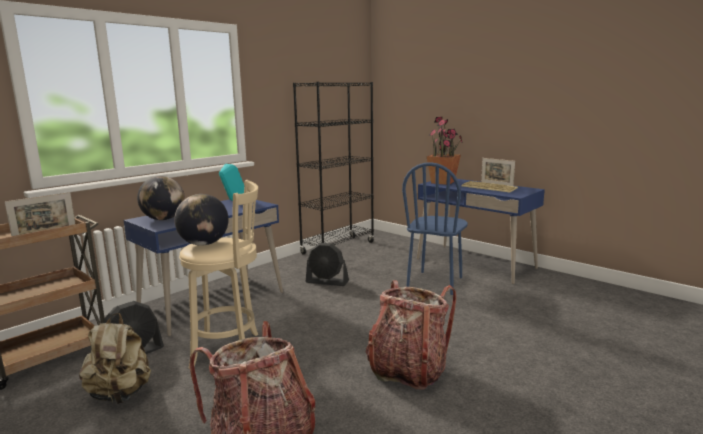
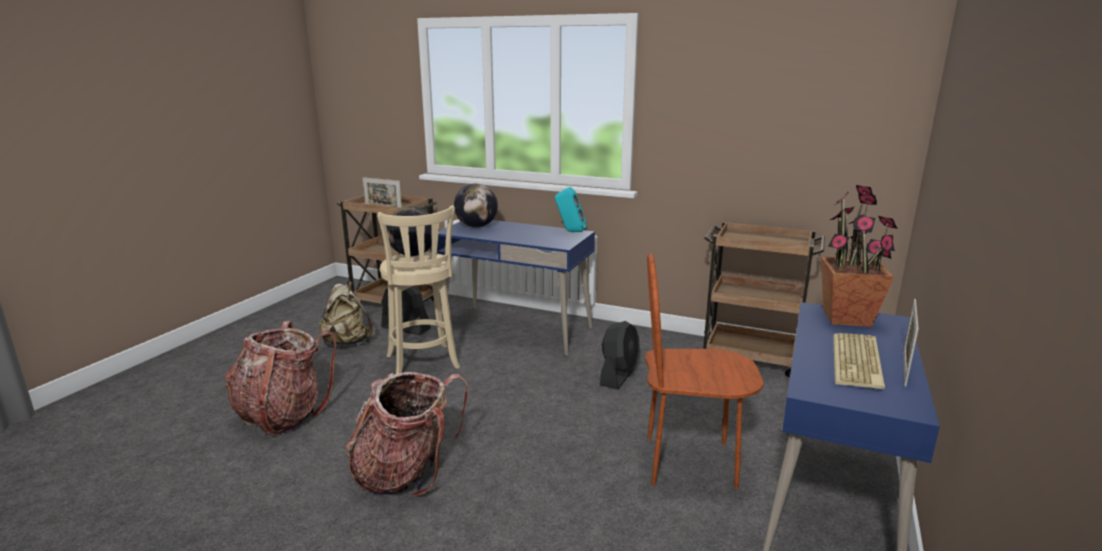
camera: 70 degrees right, 5 degrees up
(327, 282) = (619, 375): black fan -> black fan turned 150 degrees counterclockwise
(338, 248) = (750, 357): black bookcase -> brown cart
(435, 282) = (690, 462): blue chair -> brown chair

